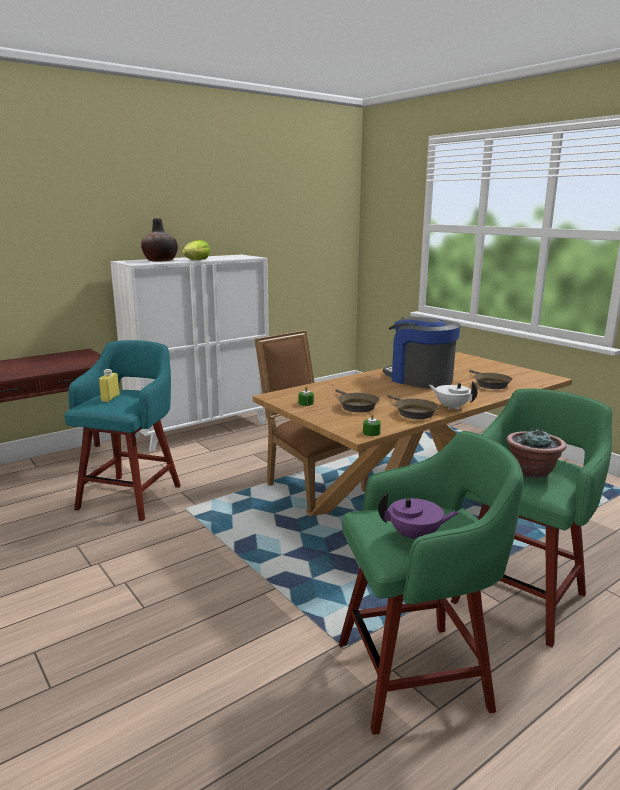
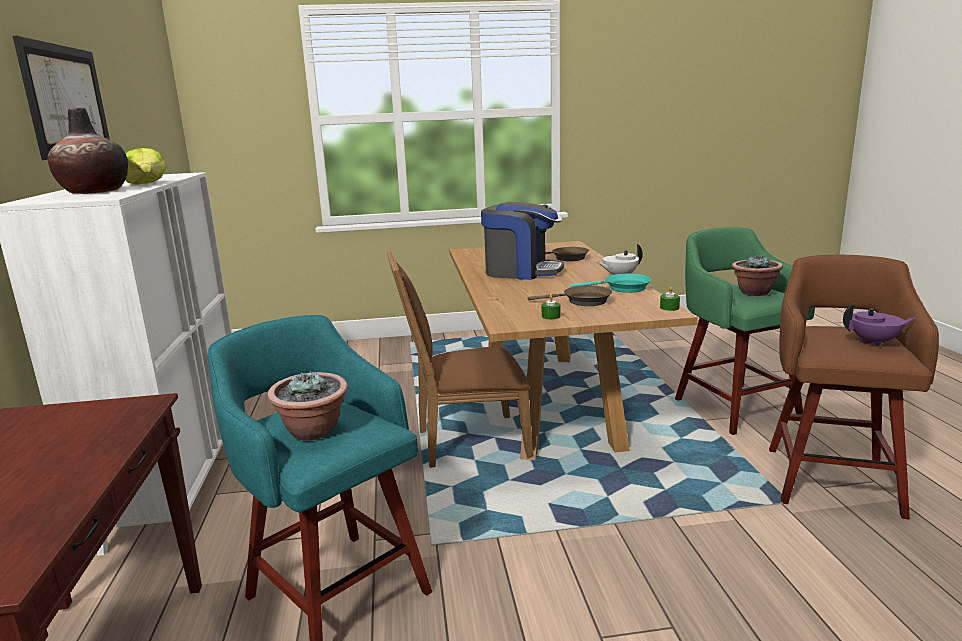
camera: 60 degrees left, 0 degrees up
(110, 398) = (313, 431): yellow bottle -> potted plant
(204, 211) = (67, 101): none -> picture
(413, 412) = (623, 288): brown frying pan -> turquoise frying pan
(415, 536) = (874, 342): purple teapot -> purple teapot turned 60 degrees clockwise
(417, 675) = (831, 478): green stool -> brown stool
(419, 379) = (521, 271): coffee machine -> coffee machine turned 150 degrees counterclockwise

